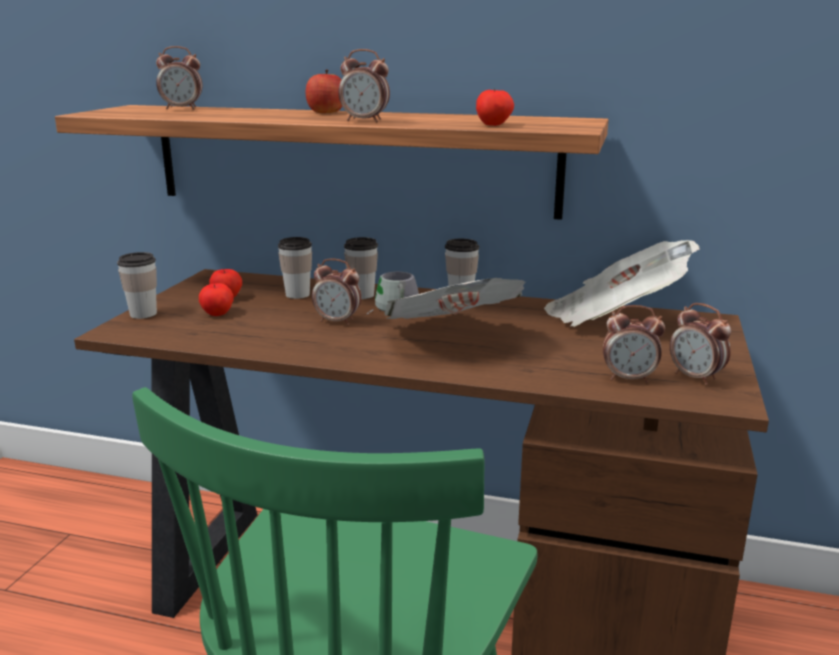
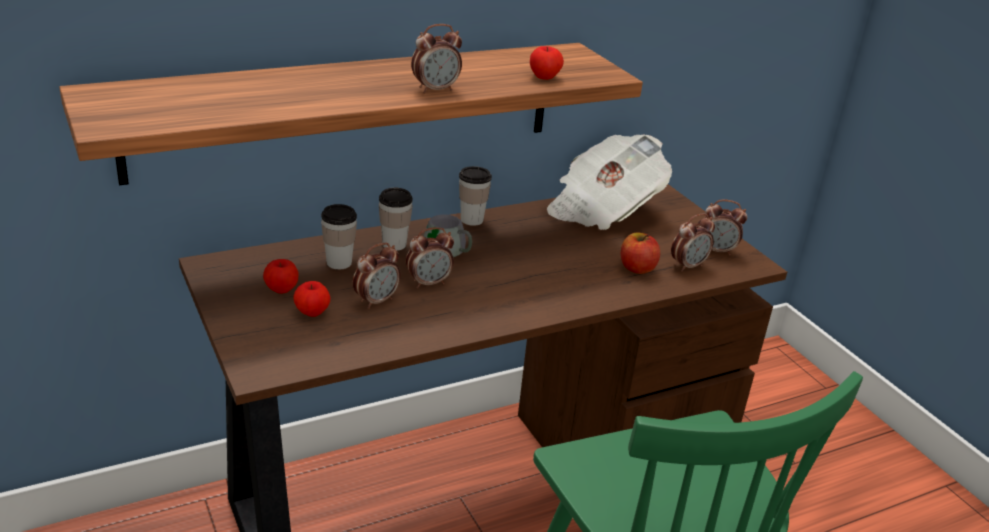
camera: 45 degrees left, 10 degrees up
(143, 314) = (242, 339): cup -> none
(182, 109) = (175, 90): alarm clock -> alarm clock (376, 301)
(326, 112) = (344, 71): apple -> apple (637, 268)
(451, 338) = (537, 269): newspaper -> none

